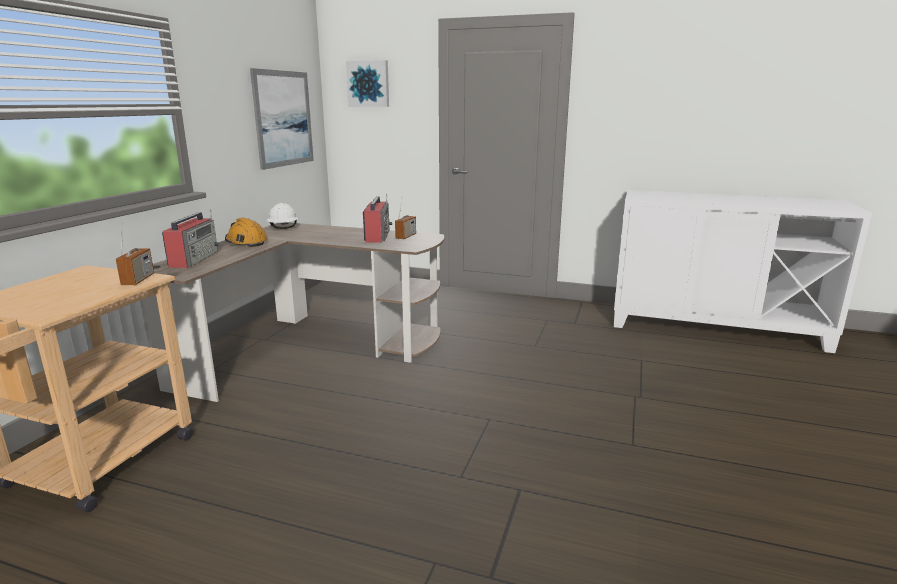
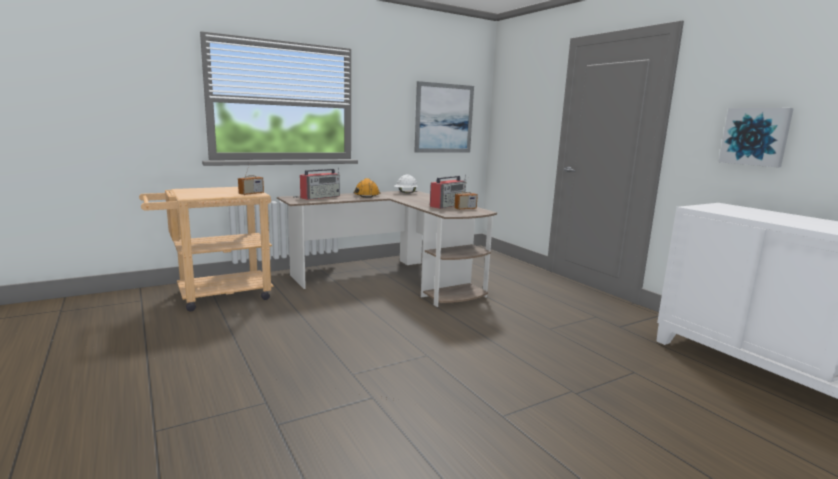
camera: 40 degrees right, 5 degrees down
(368, 84) = (518, 94): picture -> picture (755, 136)

